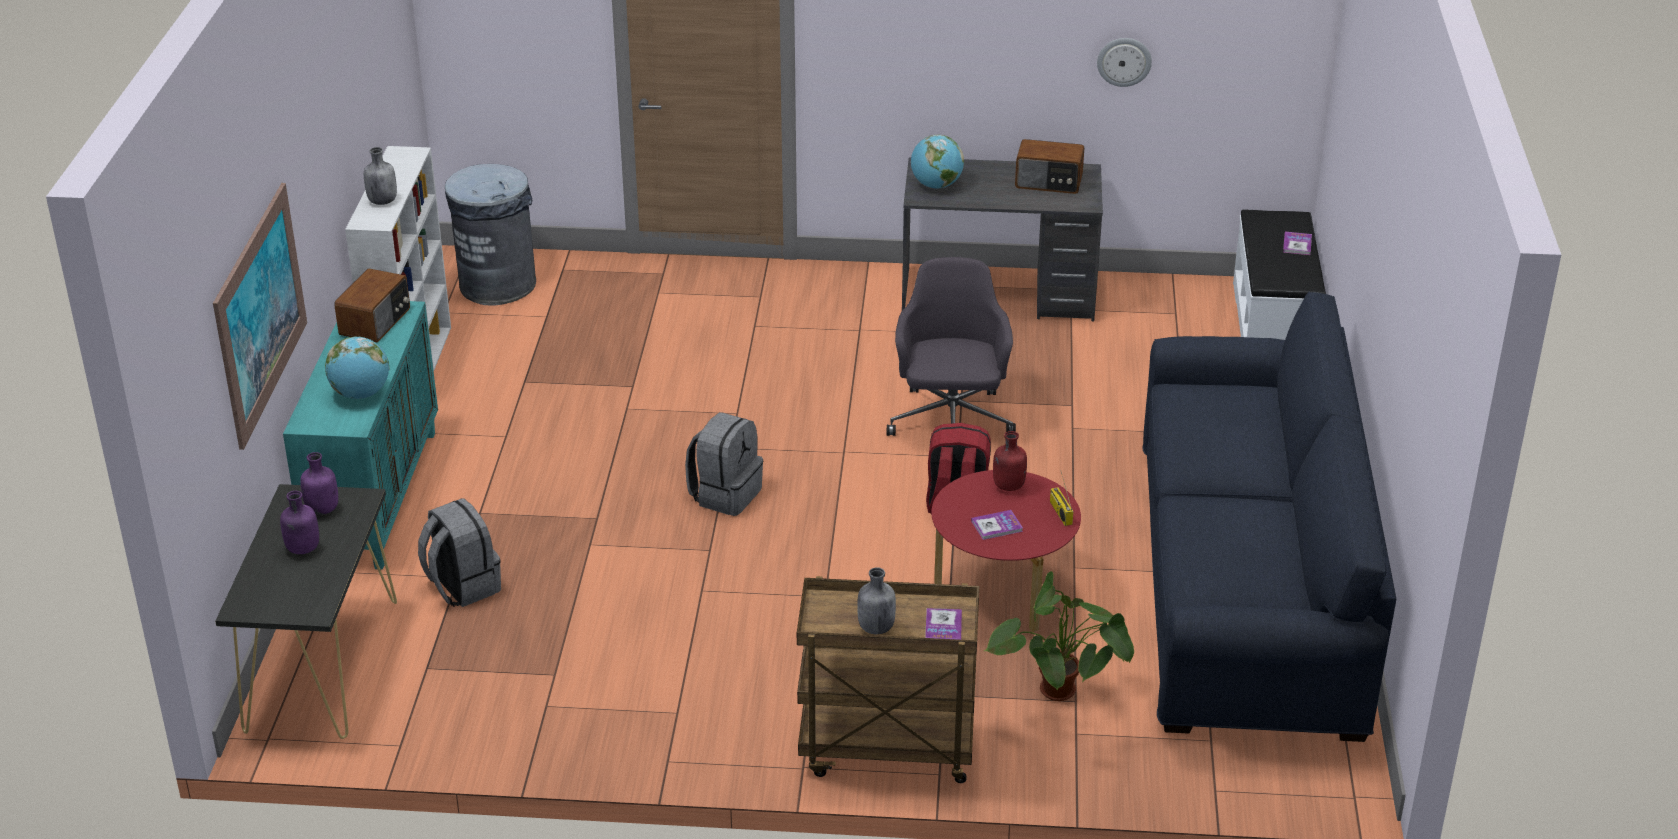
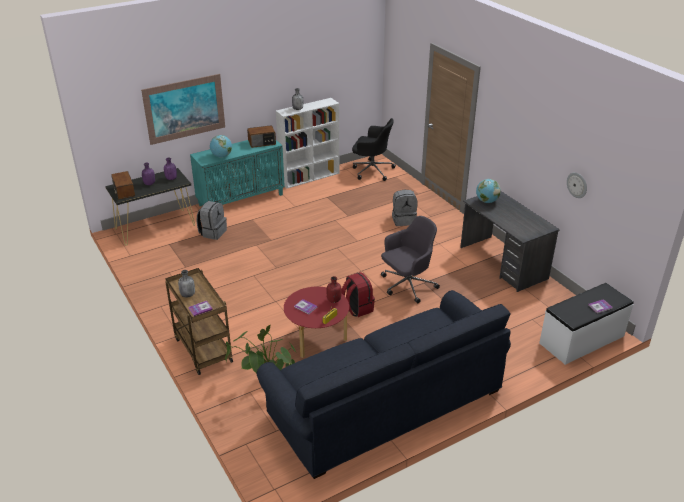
camera: 55 degrees right, 0 degrees up
(498, 285) = (371, 170): grey trash can -> black office chair
(725, 494) = (309, 258): grey backpack -> grey backpack (403, 220)
(1049, 182) = (526, 223): radio -> radio (124, 192)

